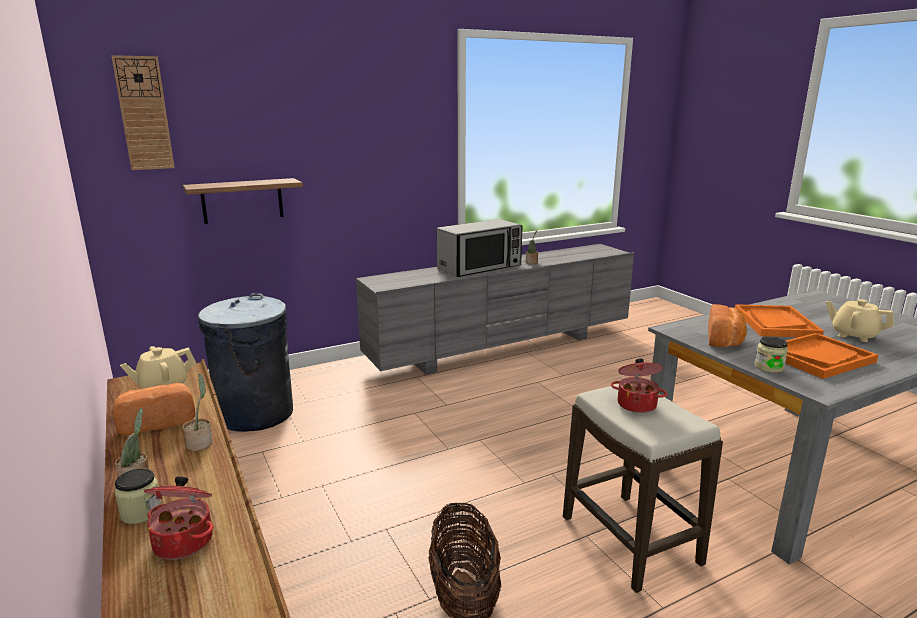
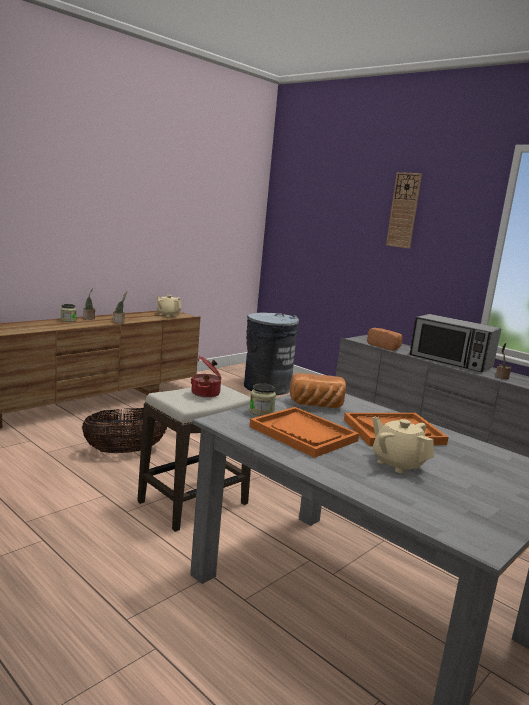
camera: 70 degrees right, 5 degrees down
(144, 114) = (297, 200): wall clock -> wall clock (404, 210)
(157, 421) = (136, 317): bread -> bread (385, 347)
(185, 540) = (50, 325): cooking pot -> none
(242, 200) = (329, 261): shelf -> none
(853, 335) = (397, 463): beige teapot -> beige teapot turned 60 degrees counterclockwise

